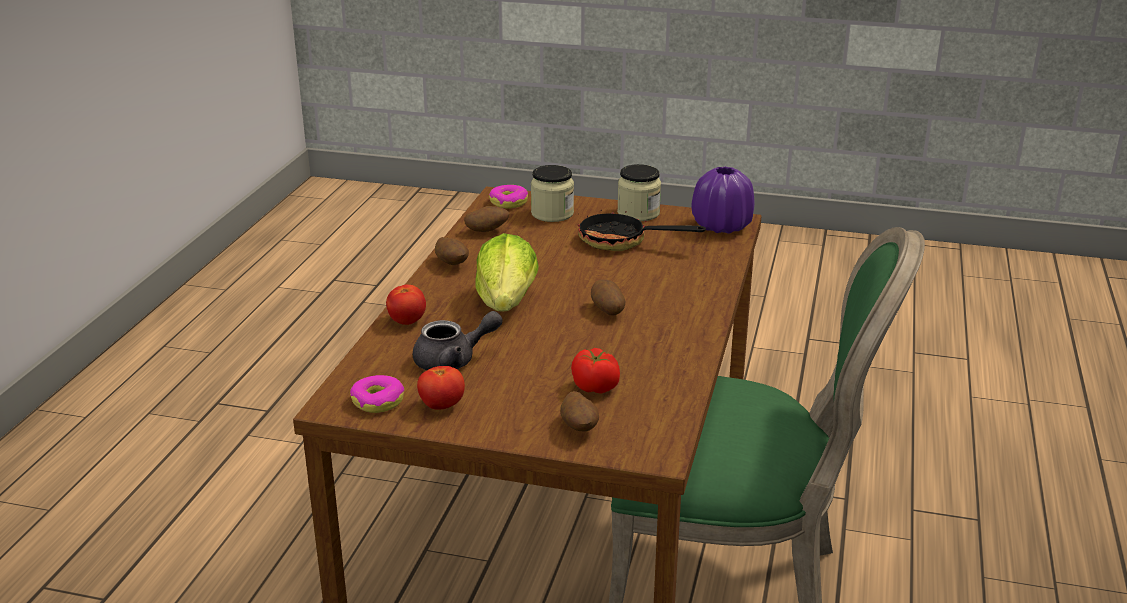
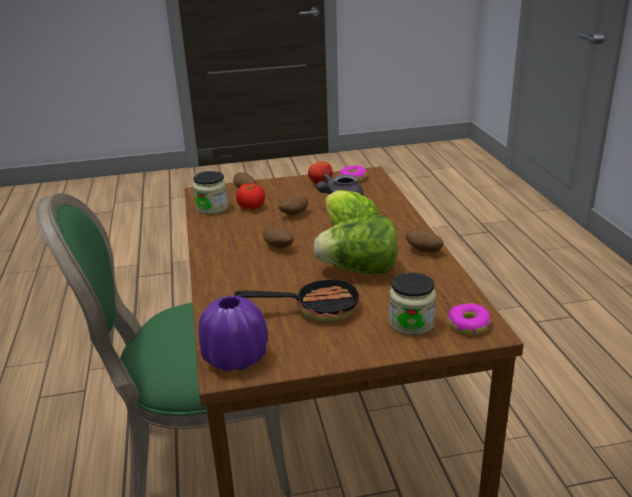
camera: 155 degrees right, 0 degrees up
(407, 321) = (394, 210): tomato -> none
(487, 231) = (440, 286): potato -> potato (294, 214)
(544, 262) = (359, 270): none -> lettuce
(638, 213) = (331, 350): jar -> jar (212, 208)

